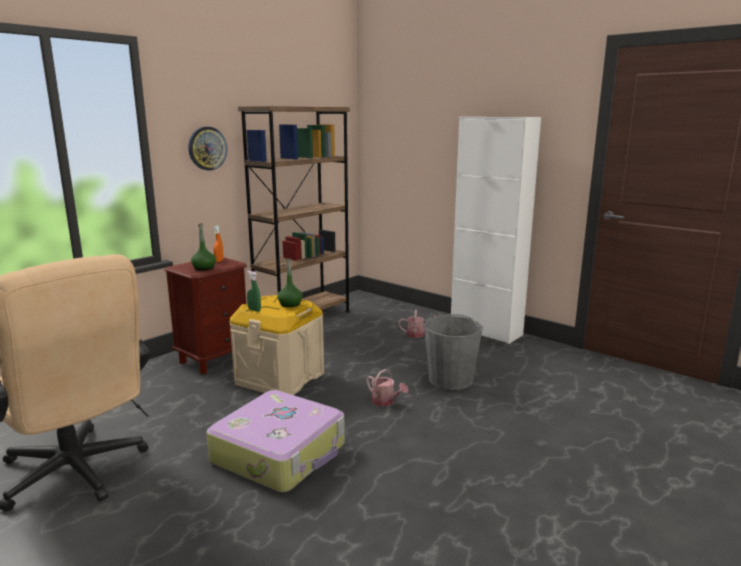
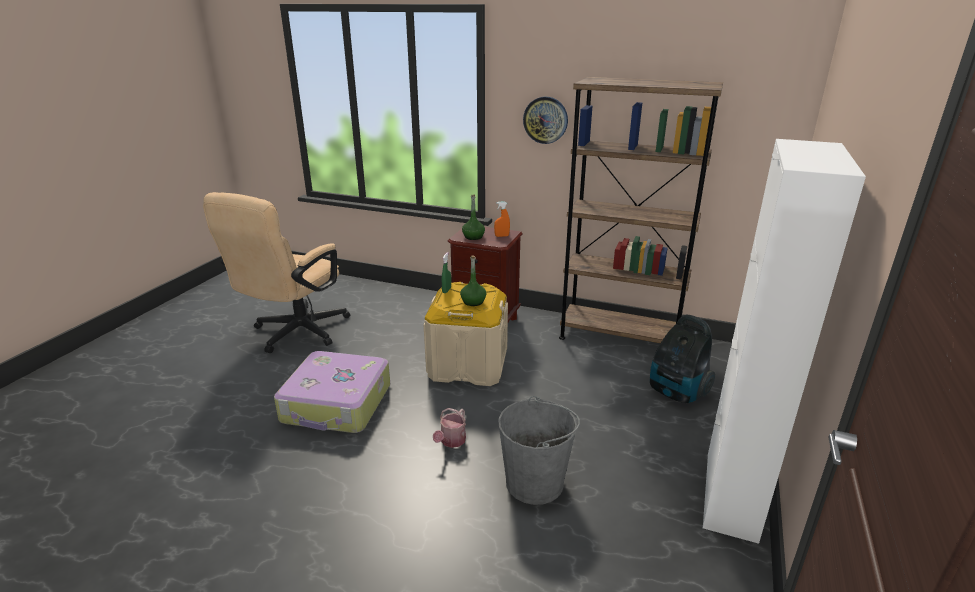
camera: 70 degrees right, 10 degrees up
(386, 320) = (676, 392): none -> vacuum cleaner
(418, 334) = (653, 429): watering can -> none

